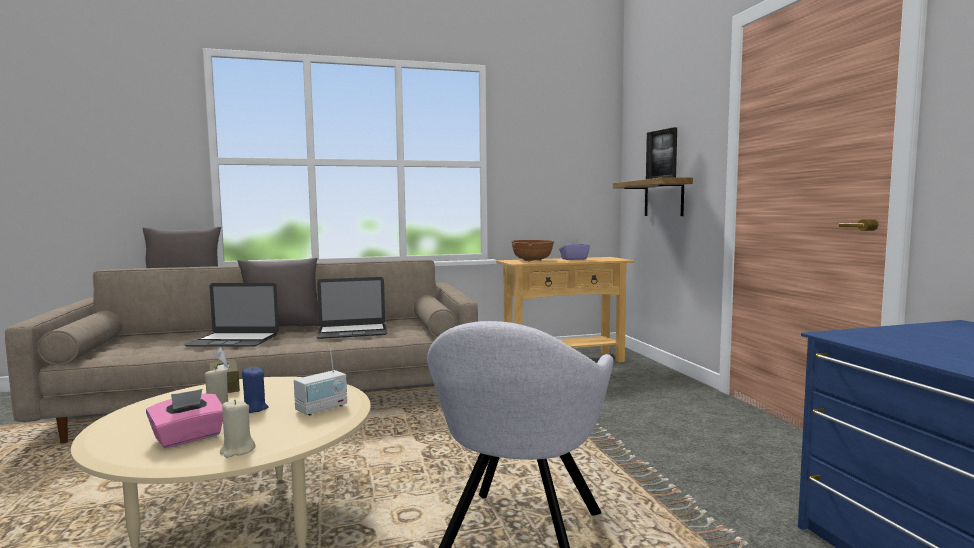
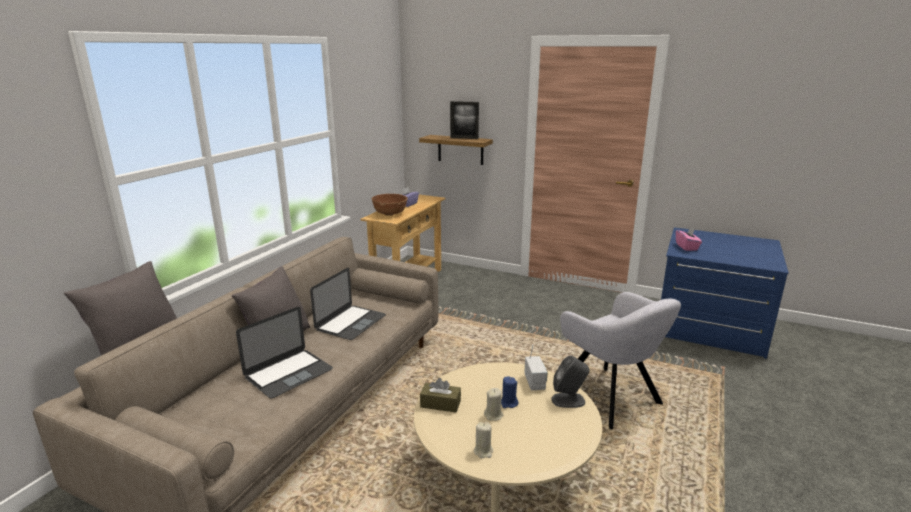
camera: 50 degrees left, 15 degrees up
(188, 438) = (541, 434): pink tissue box -> pink tissue box (687, 247)
(237, 451) = (580, 423): beige candle -> beige candle (483, 451)
(294, 433) = (568, 400): none -> grey speaker

